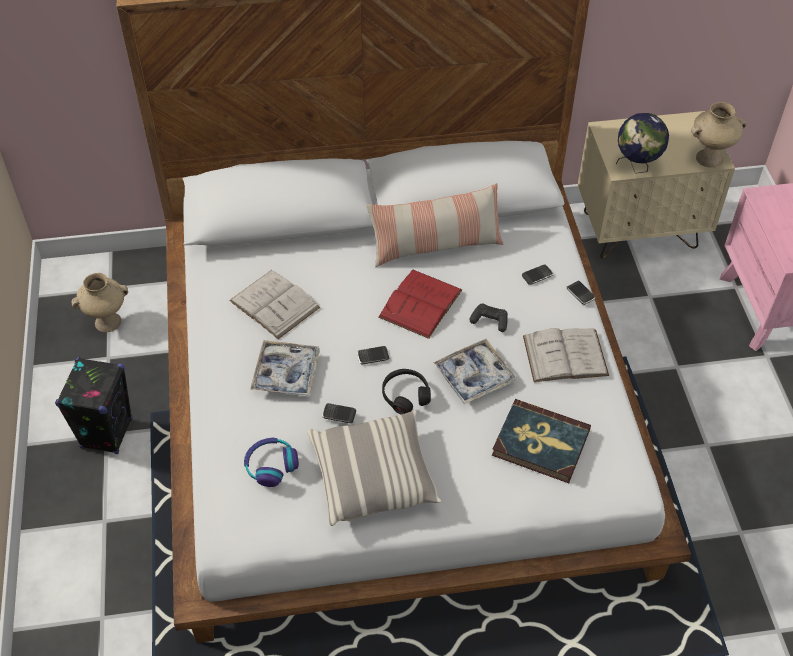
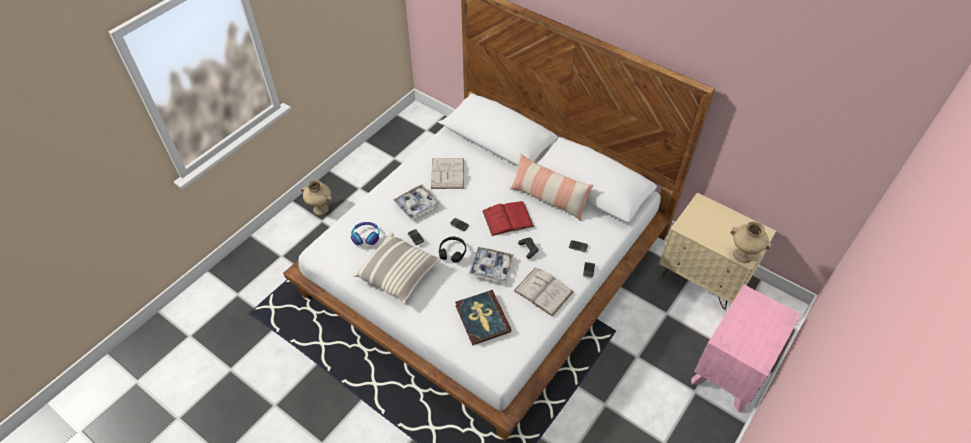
camera: 45 degrees right, 0 degrees up
(107, 433) = (360, 188): black speaker -> none
(108, 321) = (410, 143): beige vase -> beige vase (321, 209)
(636, 167) = (693, 231): globe -> none

